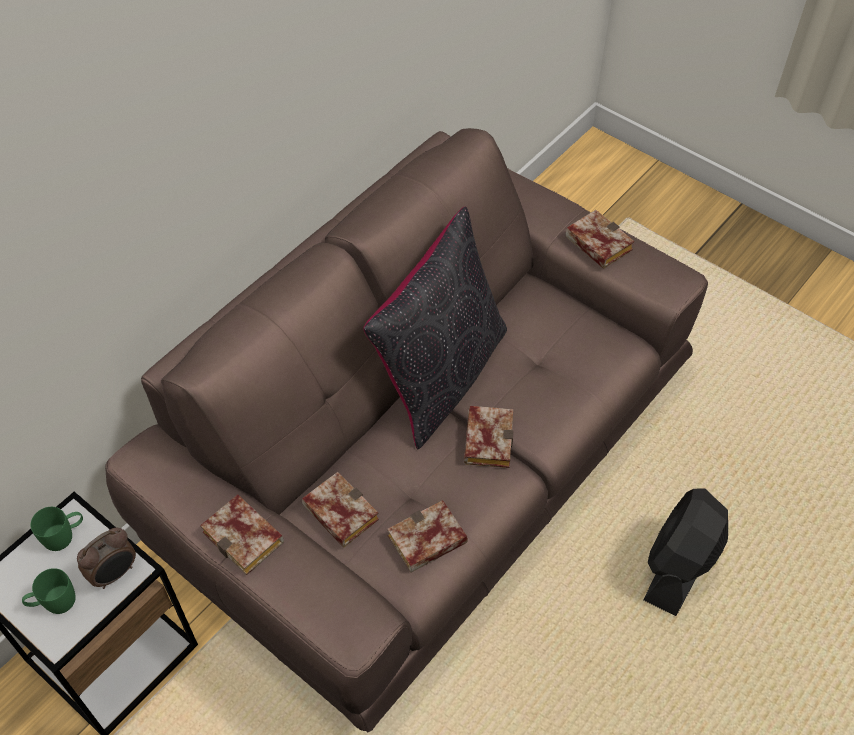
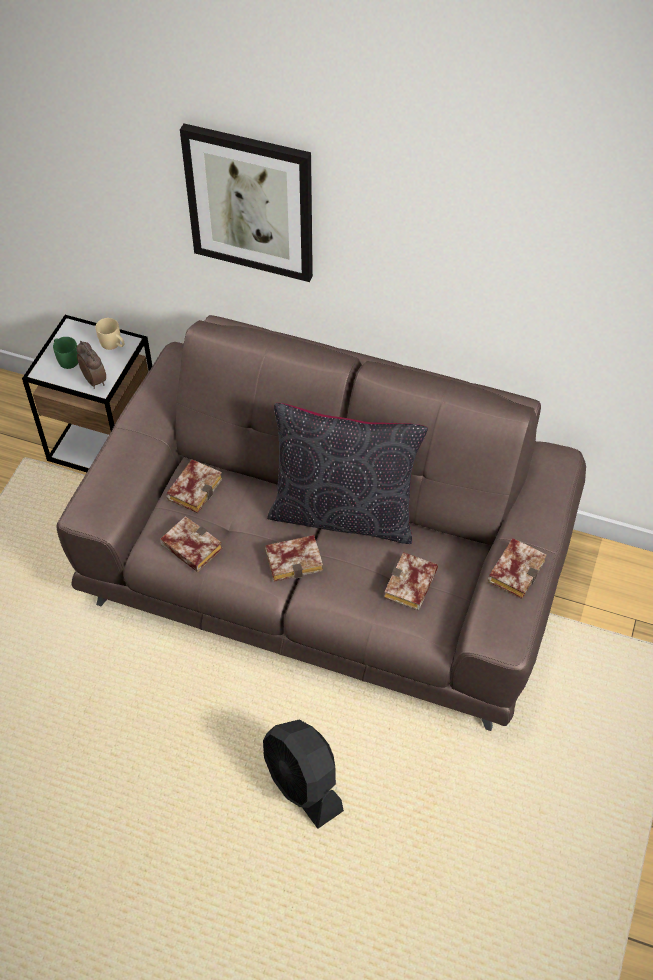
camera: 70 degrees right, 0 degrees up
(64, 535) = (113, 345): green mug -> beige mug
(115, 573) = (95, 380): alarm clock -> alarm clock turned 150 degrees counterclockwise
(134, 184) = (250, 202): none -> picture
(247, 538) = (138, 433): book -> book (411, 587)
(678, 566) = (302, 783): black fan -> black fan turned 135 degrees counterclockwise

